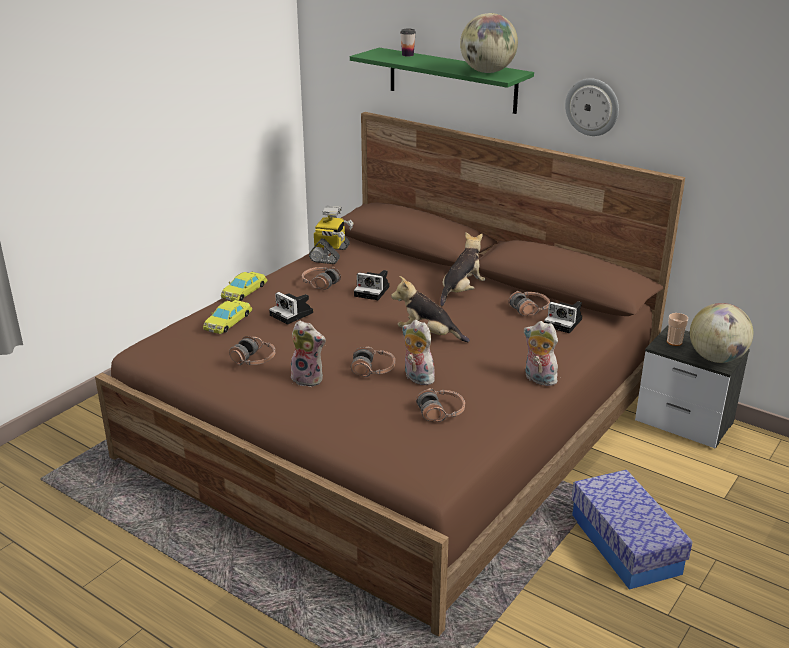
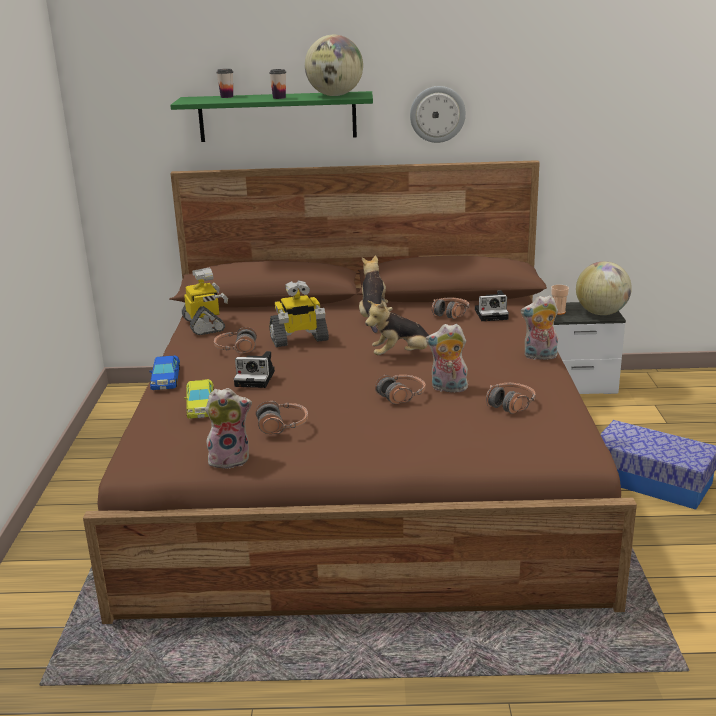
camera: 35 degrees left, 5 degrees down
(244, 291) = (165, 378): yellow toy car -> blue toy car
(309, 379) = (357, 422): plush toy -> plush toy (230, 459)
(373, 291) = (299, 339): camera -> toy robot
(440, 65) = (279, 98): none -> cup

